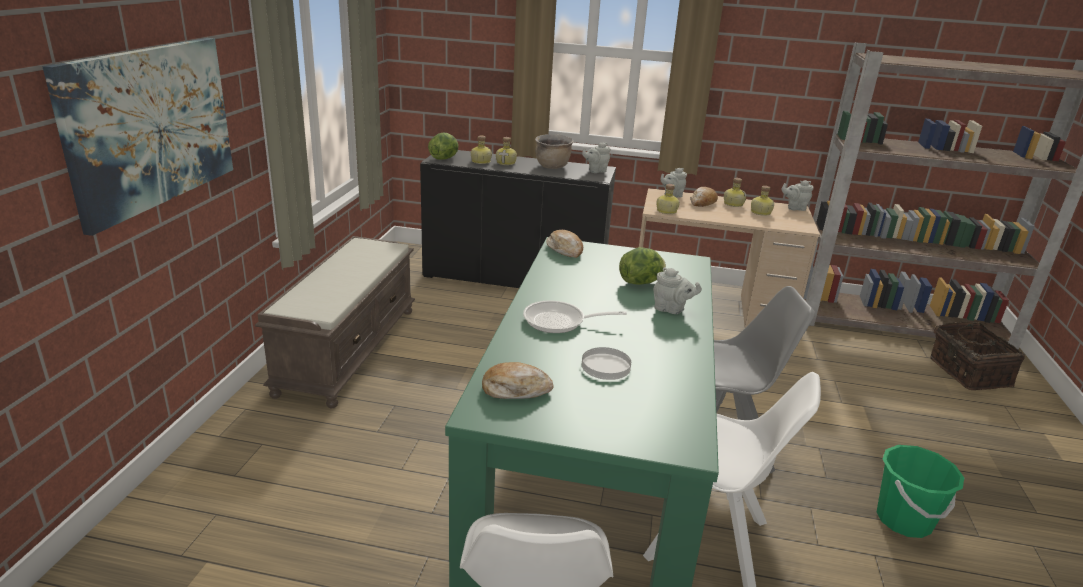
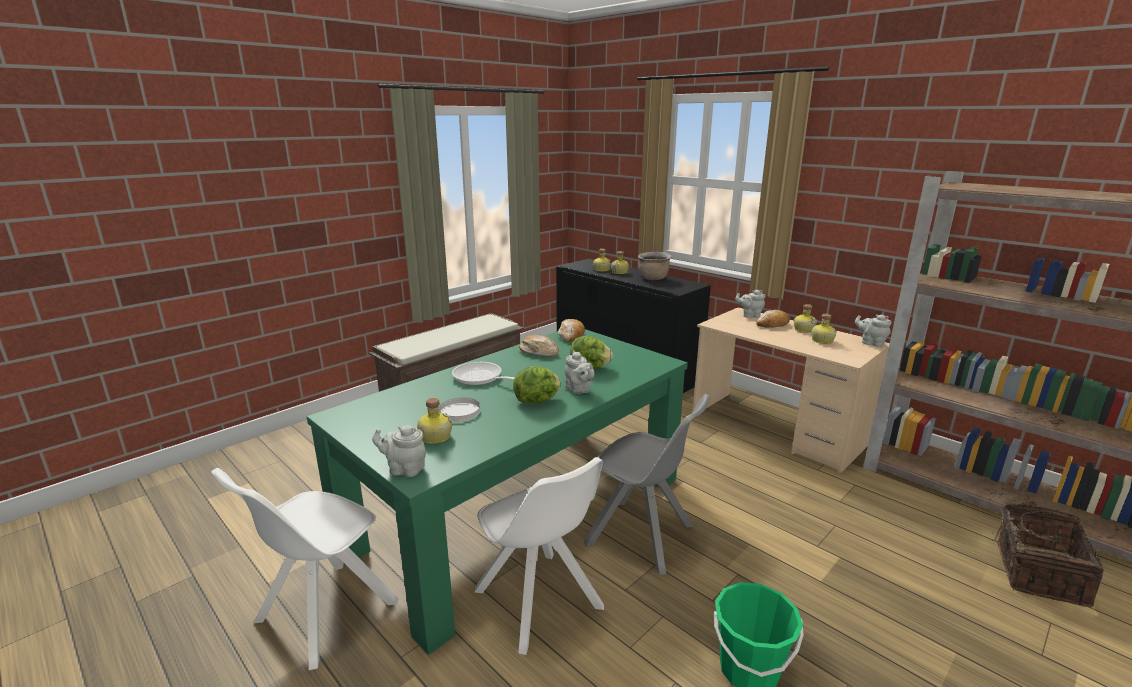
camera: 35 degrees right, 5 degrees down
(151, 127) = (302, 213): picture -> none
(444, 158) = (578, 265): lettuce -> lettuce (537, 401)
(515, 389) = (378, 409): bread -> bread (539, 352)
(596, 171) = (685, 285): grey teapot -> grey teapot (404, 469)
(666, 211) = (722, 325): bottle -> bottle (434, 436)

